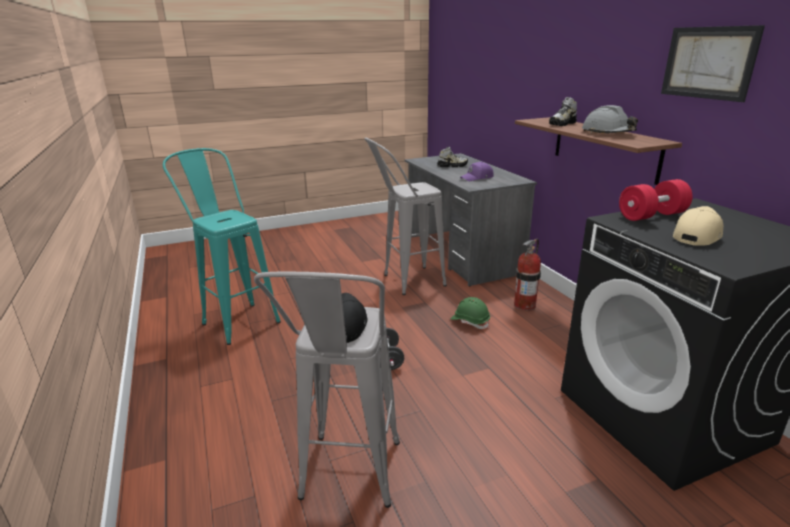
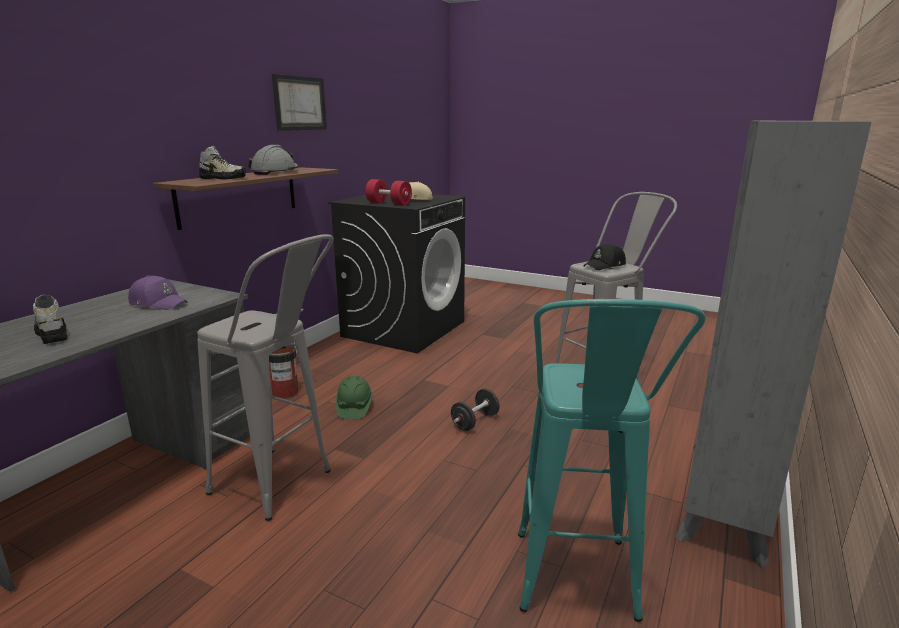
camera: 130 degrees left, 5 degrees down
(170, 406) = (724, 498): none -> grey bookcase

